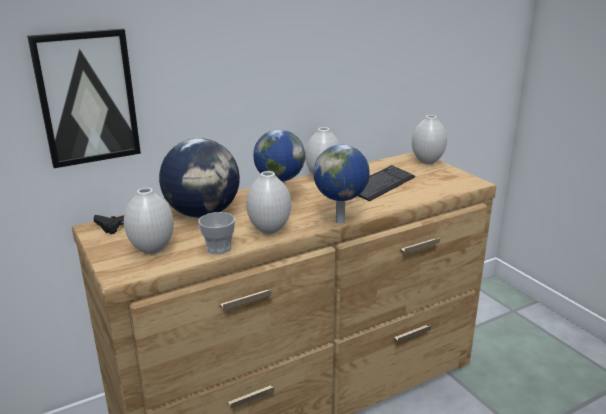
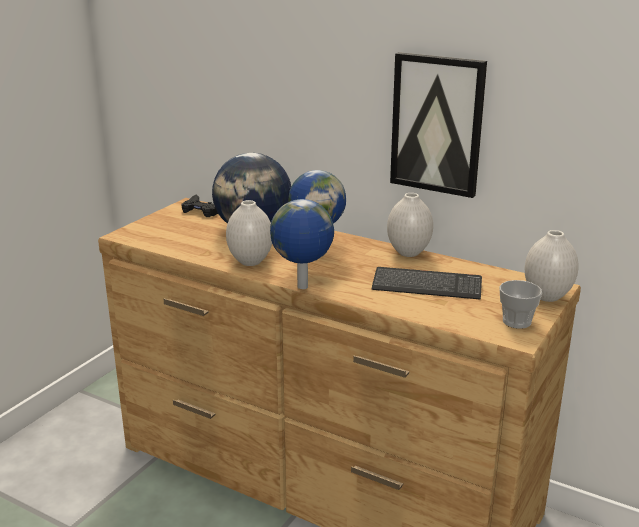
camera: 60 degrees right, 0 degrees up
(87, 98) = (209, 91): picture -> picture (437, 124)
(151, 249) = (170, 232): white vase -> none
(218, 248) = (195, 253): cup -> cup (516, 321)

